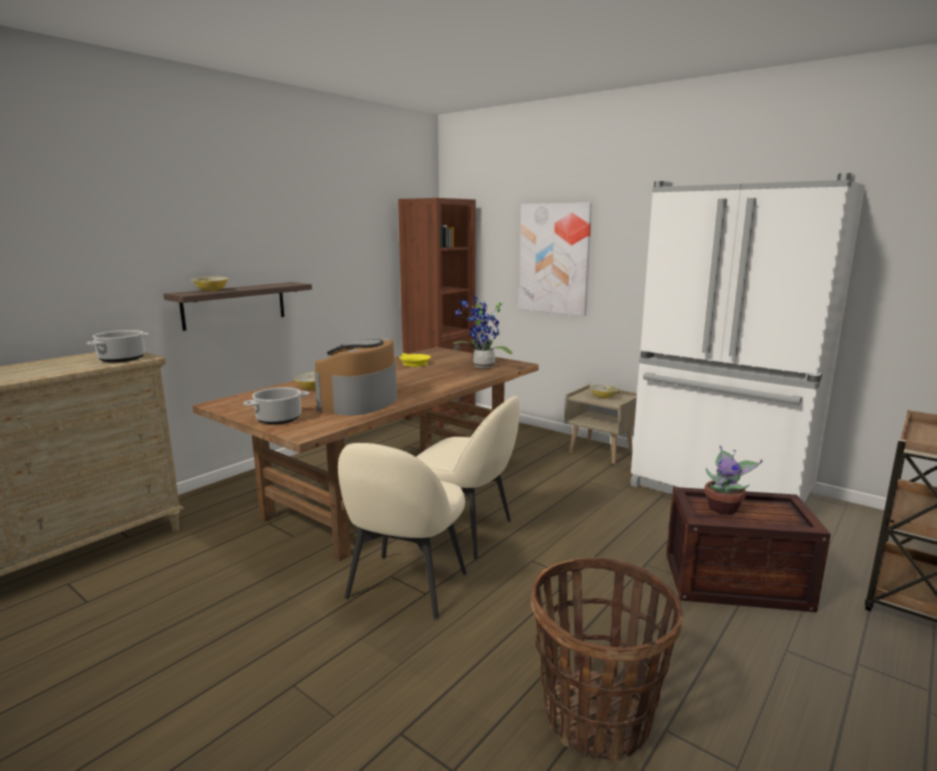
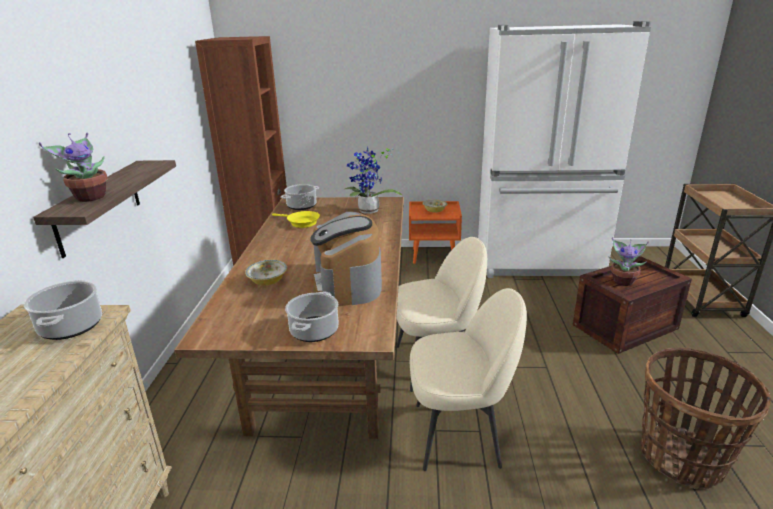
camera: 35 degrees left, 10 degrees up
(211, 290) = (90, 197): bowl -> potted plant
(405, 587) = (459, 434): beige chair -> beige chair turned 75 degrees counterclockwise
(437, 354) = (301, 206): none -> cooking pot
(554, 259) = (364, 93): picture -> none
(601, 452) = (434, 256): beige nightstand -> orange nightstand

